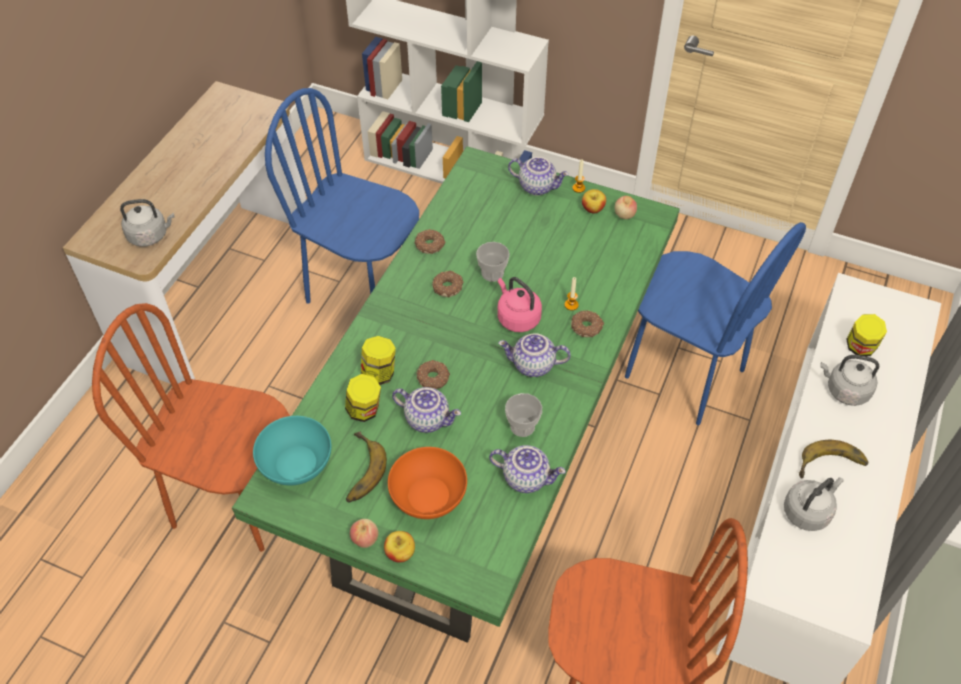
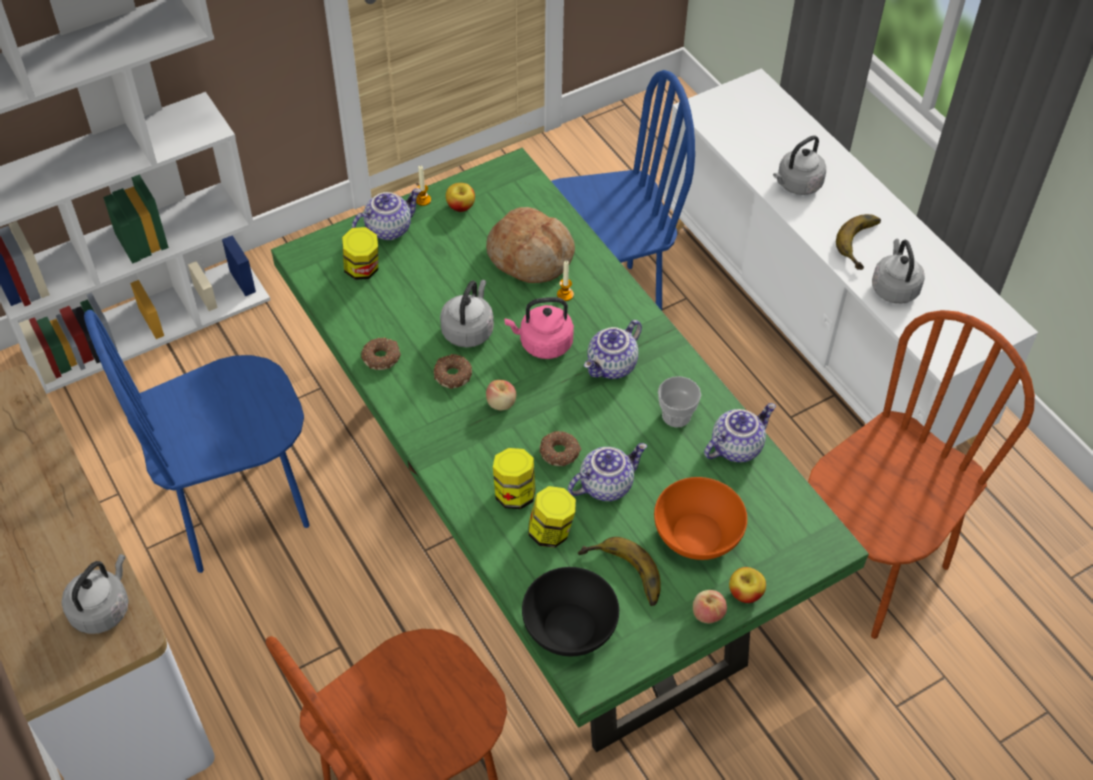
camera: 55 degrees left, 0 degrees up
(296, 463) = (569, 627): turquoise bowl -> black bowl
(492, 273) = (468, 330): cup -> grey kettle
(586, 268) = (530, 256): none -> bread
(587, 327) = (602, 299): donut -> none
(624, 215) = (492, 189): apple -> apple (501, 403)
(860, 348) = (763, 146): jar -> jar (362, 270)

